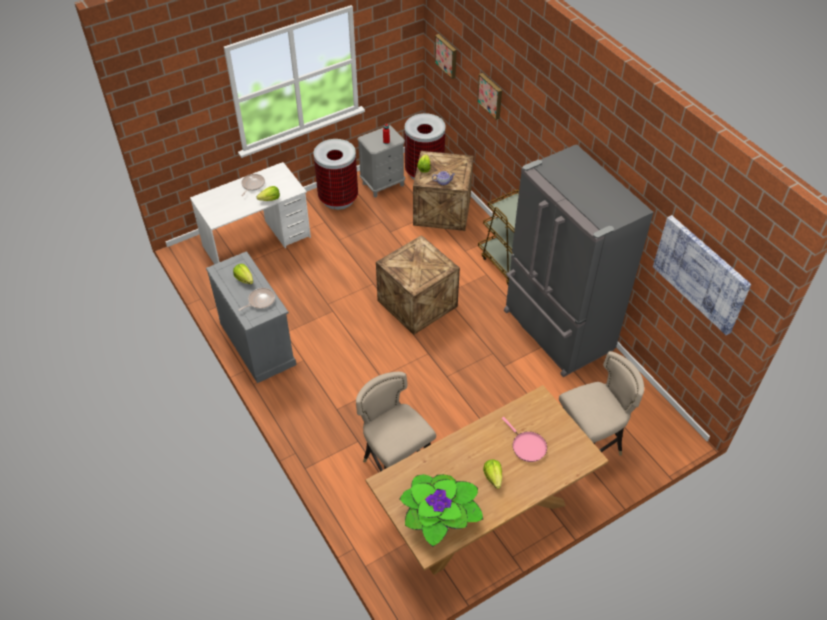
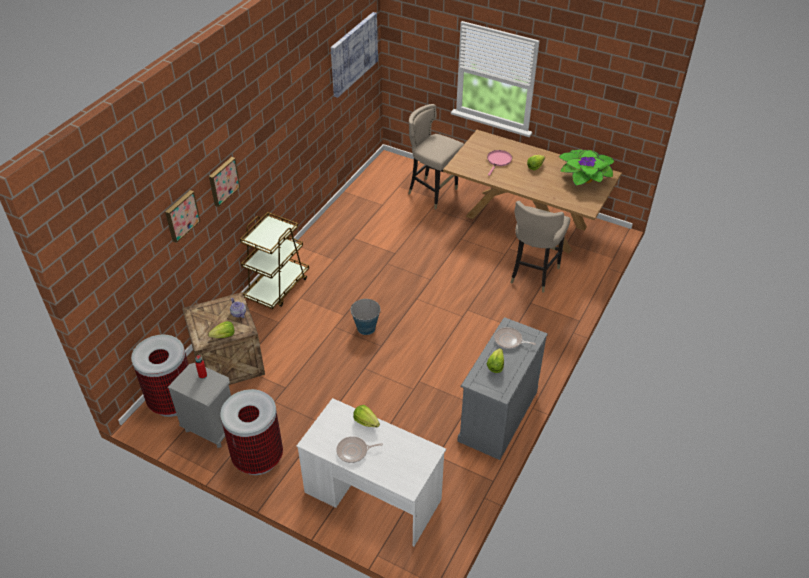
camera: 120 degrees left, 5 degrees down
(417, 302) = (366, 328): crate -> bucket
(447, 56) = (118, 271): picture -> picture (223, 181)
(556, 331) = (338, 237): grey fridge -> none

